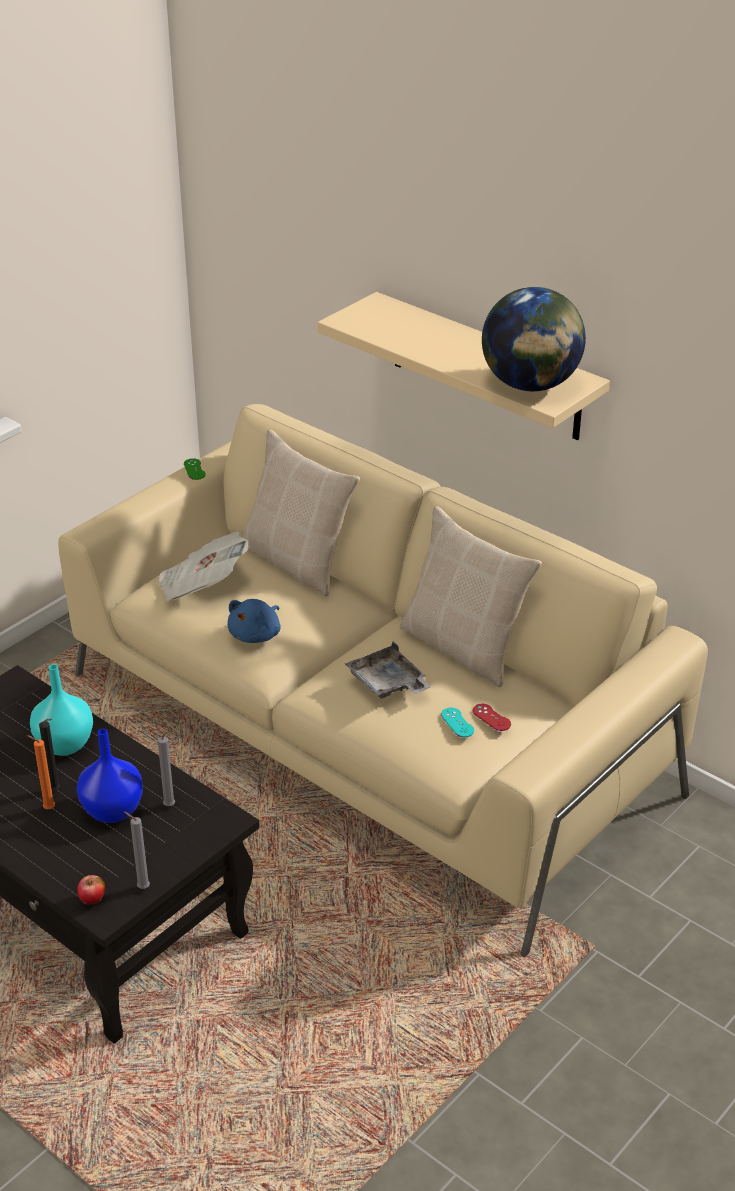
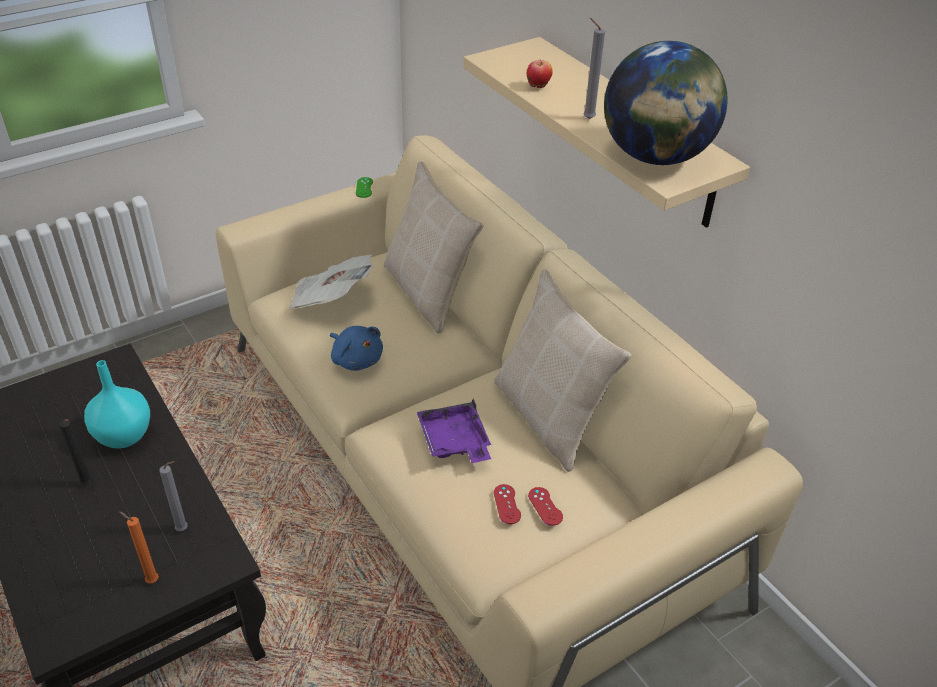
camera: 15 degrees right, 5 degrees up
(47, 808) = (69, 503): orange candle -> orange candle (150, 580)
(93, 901) = (49, 625): apple -> apple (538, 87)
(111, 811) = (125, 522): blue vase -> none
(141, 887) = (104, 621): grey candle -> grey candle (587, 118)
(256, 635) = (356, 359): blue plush toy -> blue plush toy turned 90 degrees counterclockwise
(387, 683) = (454, 442): grey tray -> purple tray
(457, 722) = (507, 504): turquoise game controller -> red game controller

